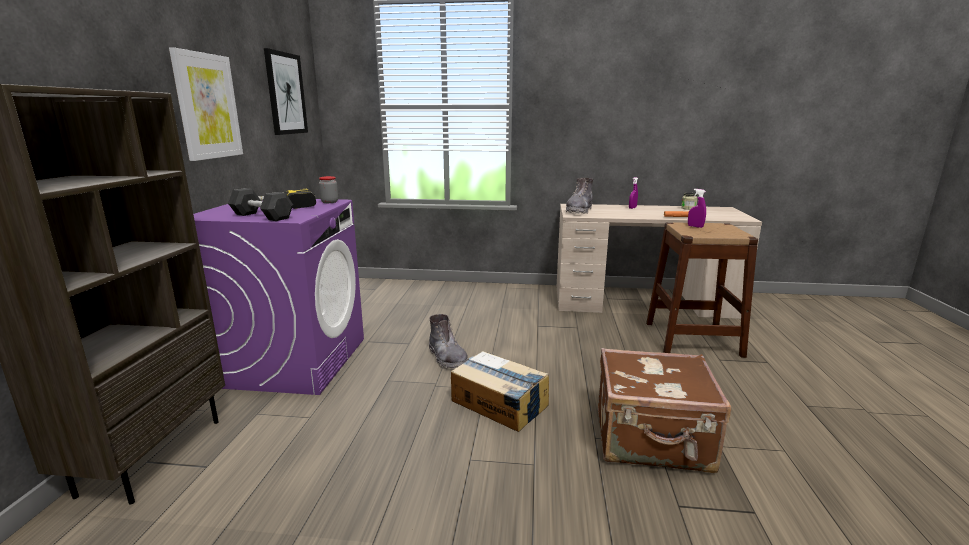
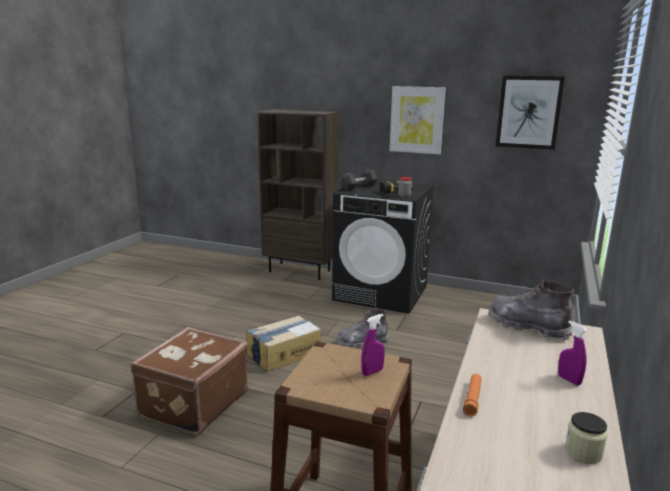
camera: 105 degrees right, 0 degrees up
(294, 361) = (381, 293): purple washing machine -> black washing machine

